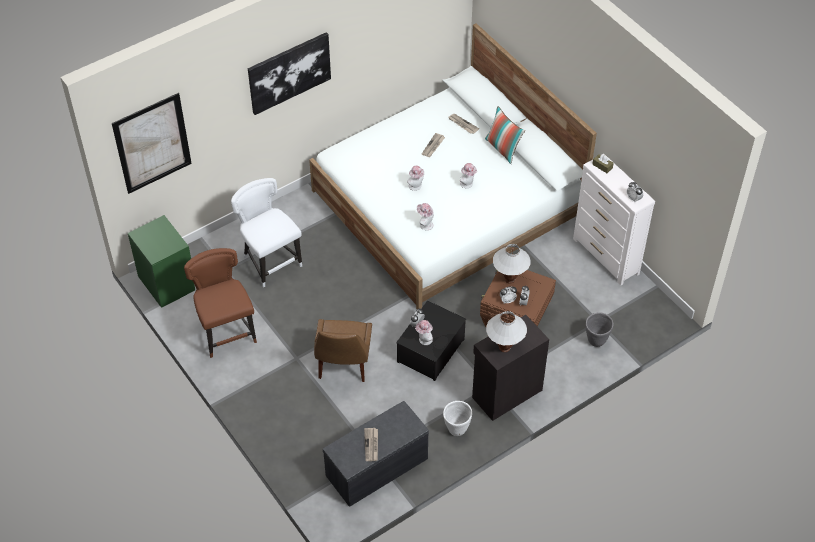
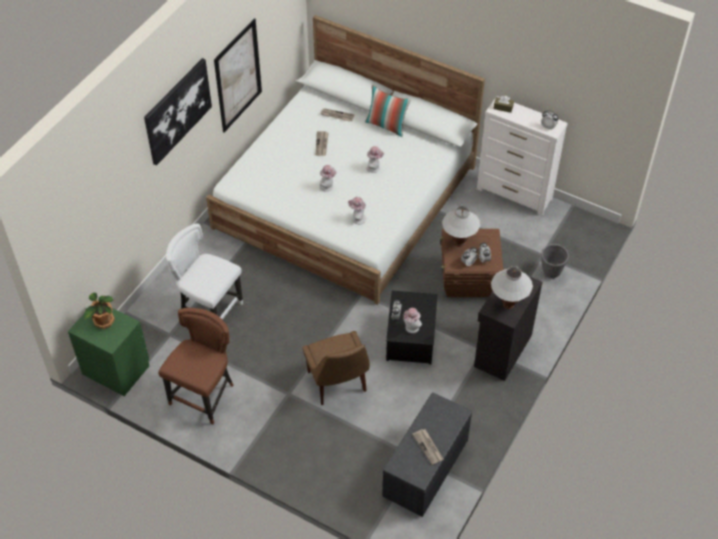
camera: 25 degrees left, 0 degrees up
(152, 143) = (74, 226): picture -> picture (238, 76)
(159, 235) = (103, 321): none -> potted plant
(226, 332) = (204, 395): brown chair -> brown chair turned 75 degrees clockwise
(456, 429) = (477, 401): white planter -> none

